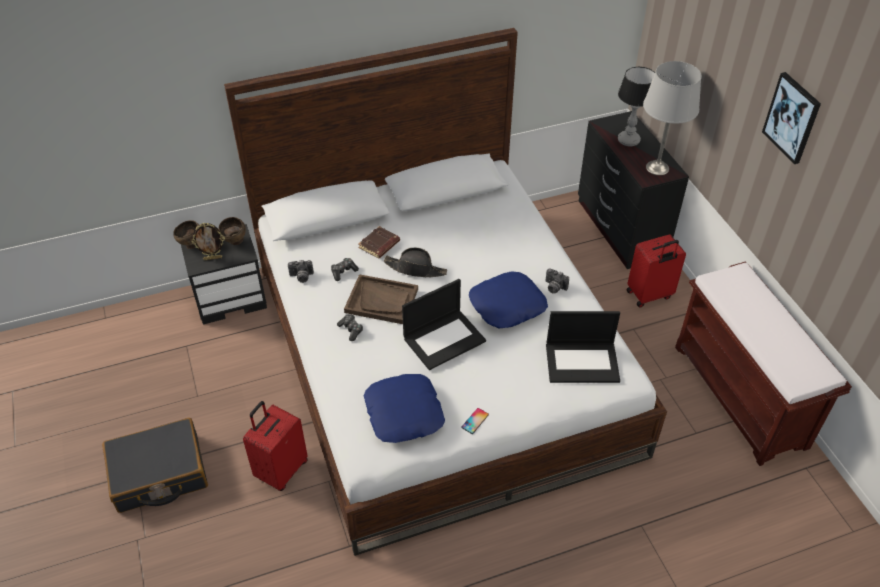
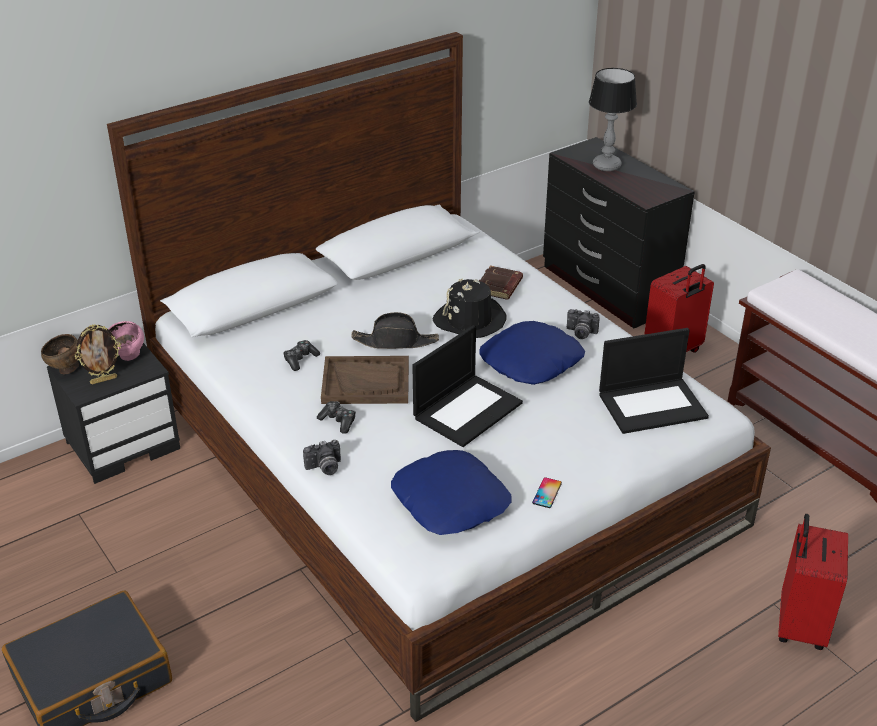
camera: 15 degrees left, 10 degrees down
(235, 242) = (128, 357): brown bowl -> pink bowl
(281, 470) = (271, 638): red suitcase -> red suitcase (799, 625)
(301, 277) = (245, 374): camera -> camera (324, 468)
(379, 245) = (336, 323): brown book -> brown book (499, 287)
(476, 260) = (469, 320): none -> black hat
(657, 167) = (653, 187): grey table lamp -> none
(792, 117) = (832, 67): picture -> none

